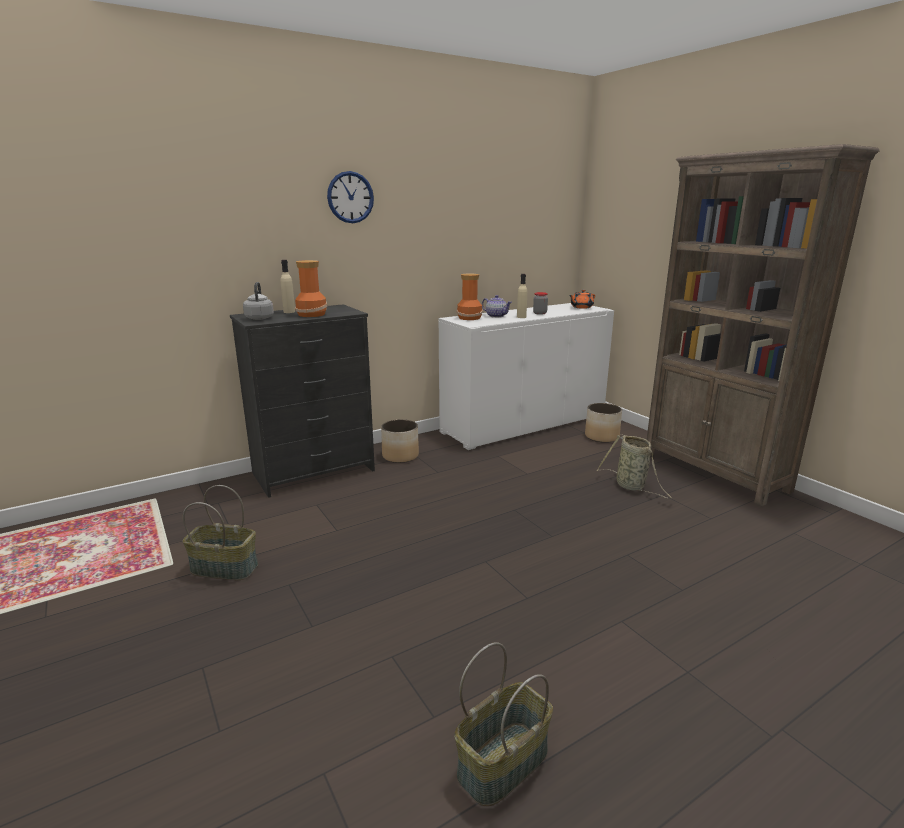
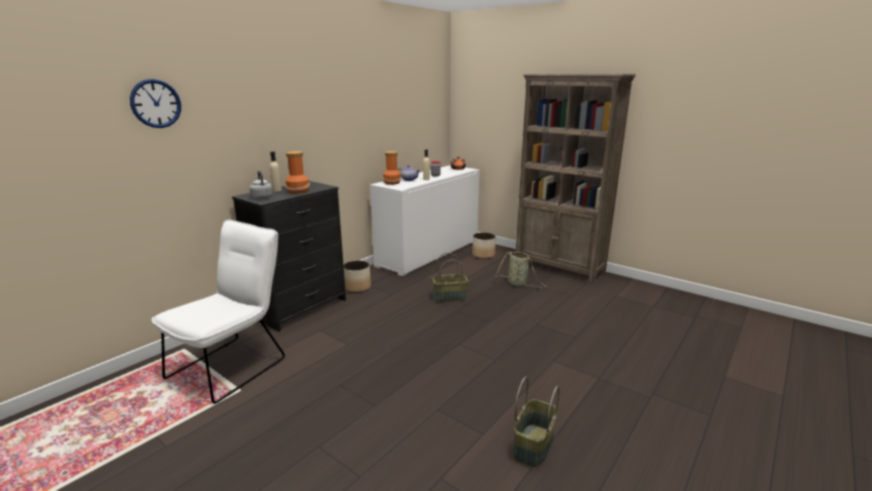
camera: 20 degrees left, 0 degrees up
(190, 529) = (233, 364): none -> white chair
(225, 568) = (284, 384): basket -> basket (450, 297)
(350, 197) = (309, 102): wall clock -> wall clock (156, 103)

